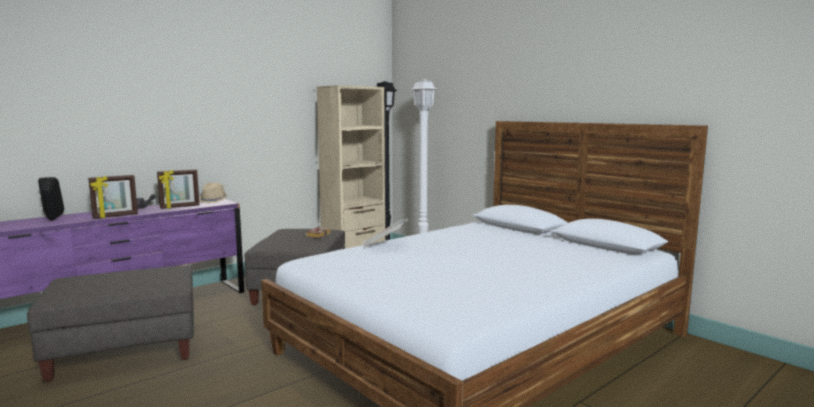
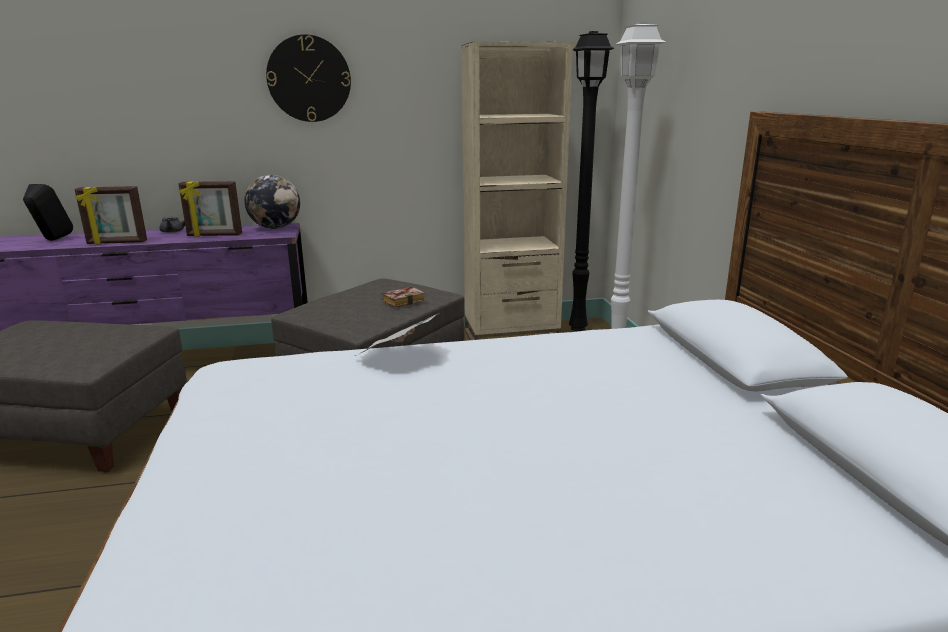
camera: 30 degrees right, 10 degrees up
(213, 200) = (275, 228): beige hat -> globe
(229, 104) = (309, 79): none -> wall clock

